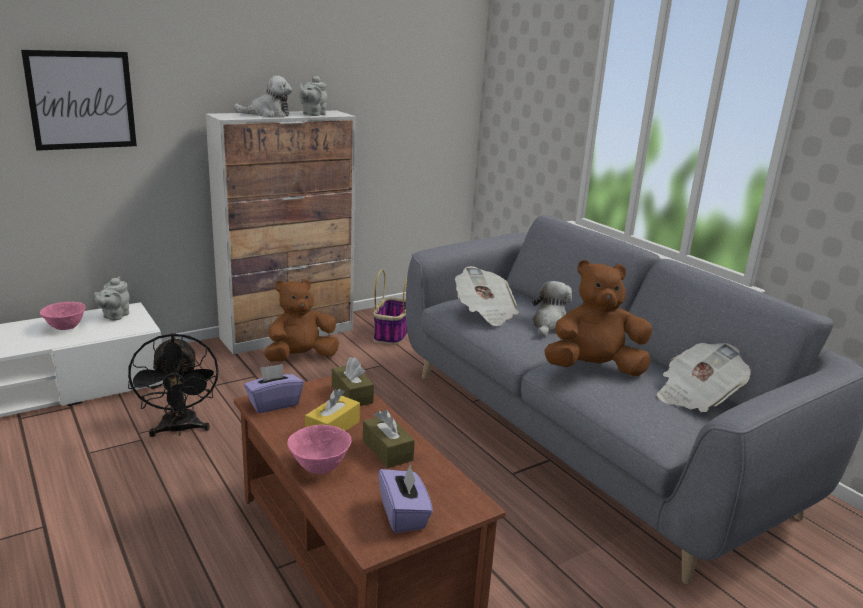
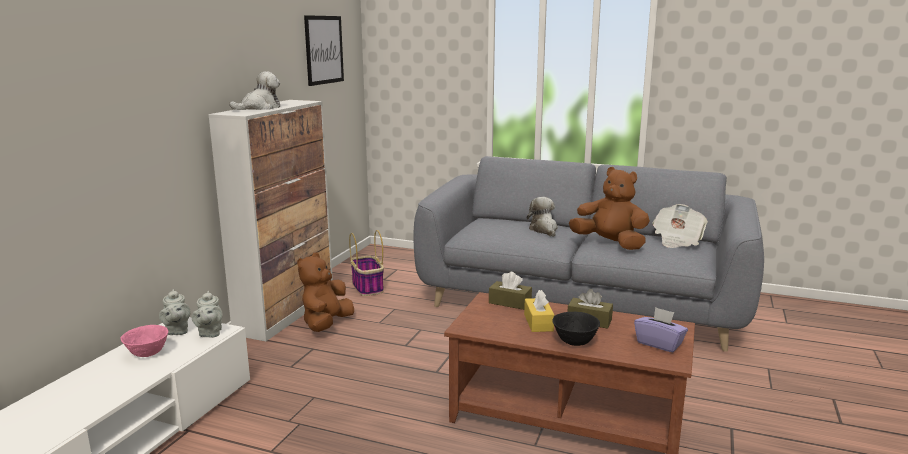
camera: 35 degrees left, 5 degrees down
(81, 100) = (115, 113): picture -> picture (324, 50)
(179, 430) = (319, 404): black fan -> none
(274, 404) = (476, 324): purple tissue box -> none
(313, 114) = (291, 104): grey teapot -> grey teapot (210, 333)
(319, 467) = (574, 343): pink bowl -> black bowl
(485, 312) = (497, 233): newspaper -> none
(594, 369) = (610, 244): brown plush toy -> brown plush toy turned 75 degrees clockwise

